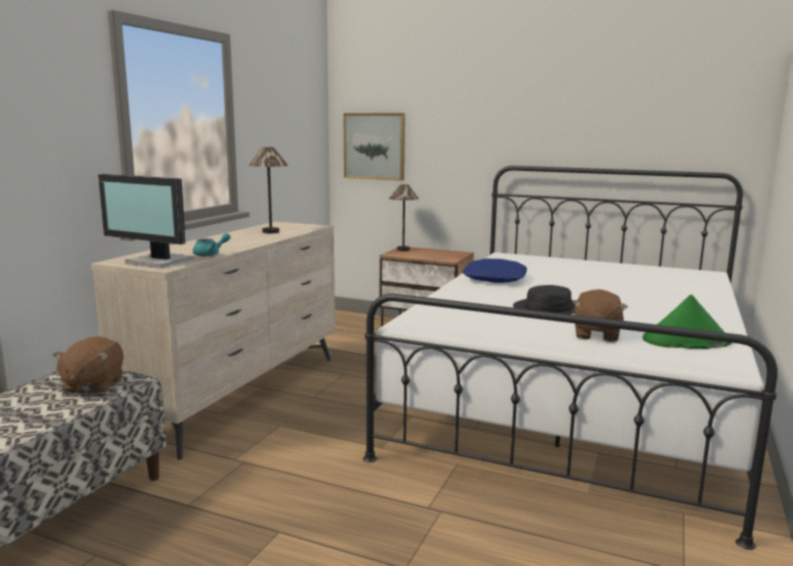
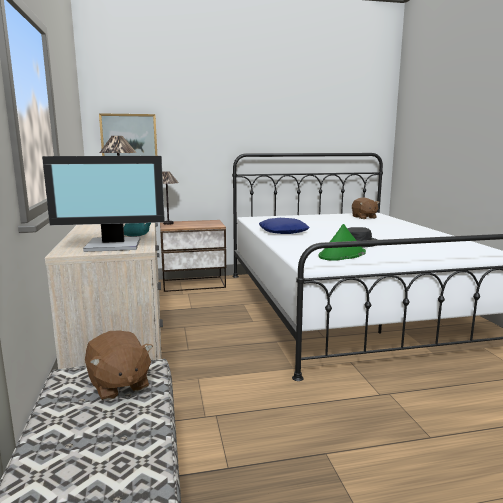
camera: 35 degrees left, 0 degrees up
(595, 335) = (416, 252): brown plush toy -> brown plush toy (364, 217)
(686, 341) = (456, 247): green hat -> green hat (342, 255)

